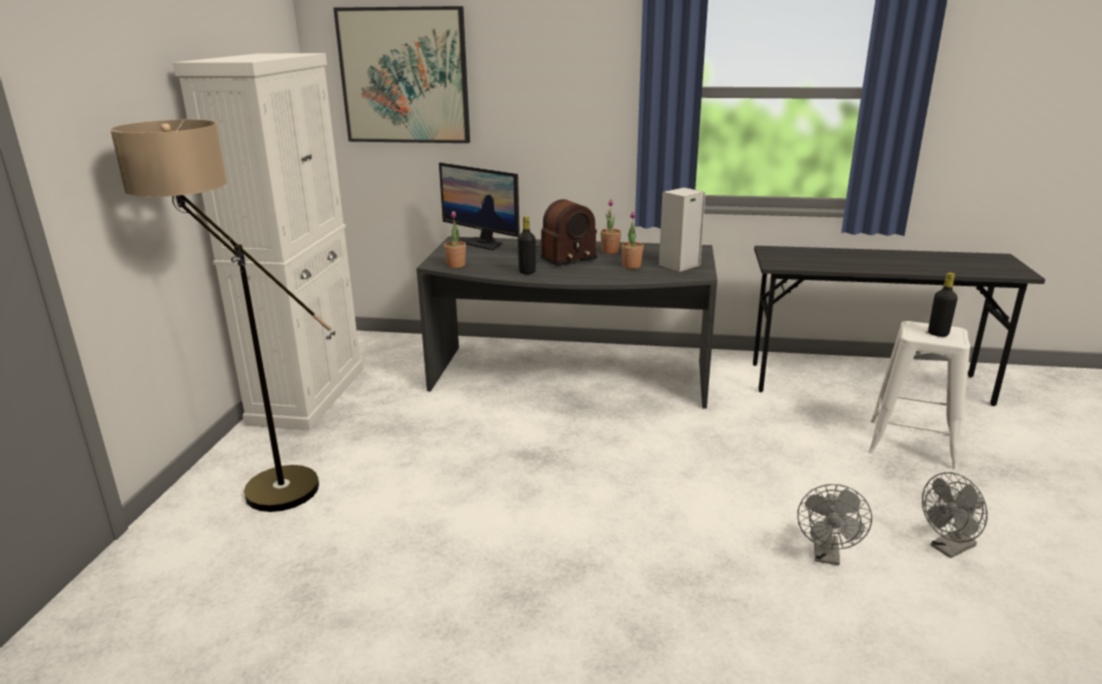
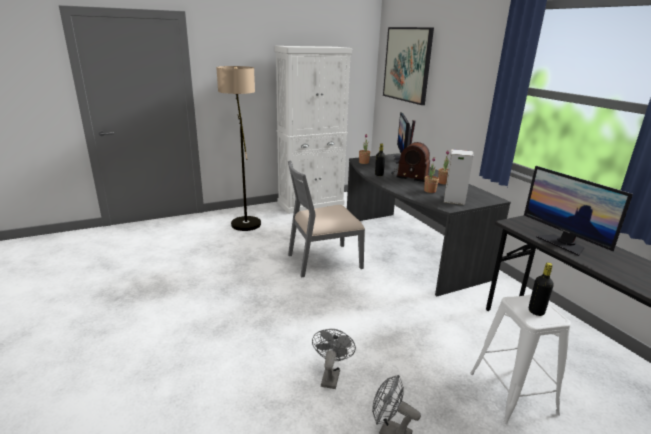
camera: 55 degrees right, 0 degrees up
(526, 455) = (323, 261): none -> grey chair
(827, 556) = (331, 375): grey fan -> grey fan turned 120 degrees clockwise
(845, 263) = (563, 243): none -> monitor

